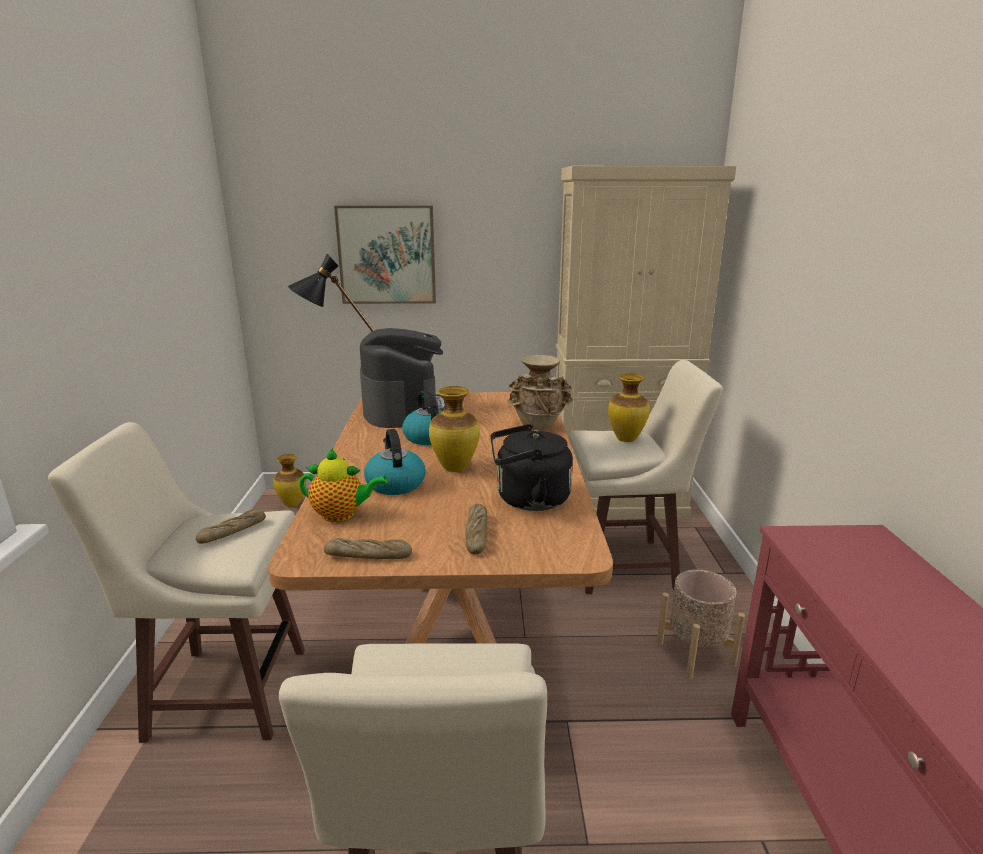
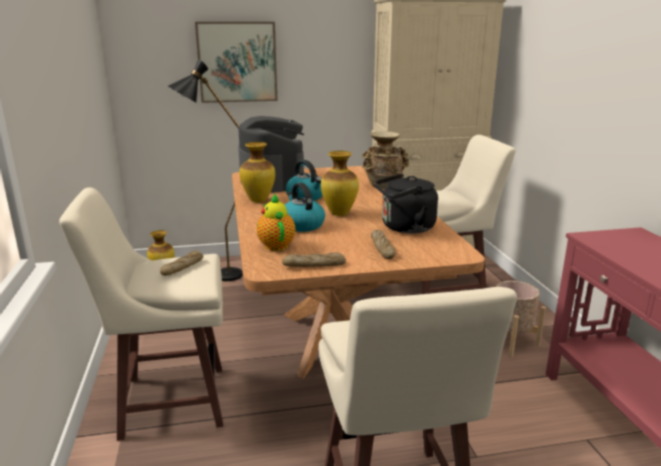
camera: 10 degrees left, 0 degrees up
(342, 515) = (276, 245): teapot -> teapot turned 105 degrees counterclockwise
(626, 439) = (442, 195): vase -> vase (259, 200)

